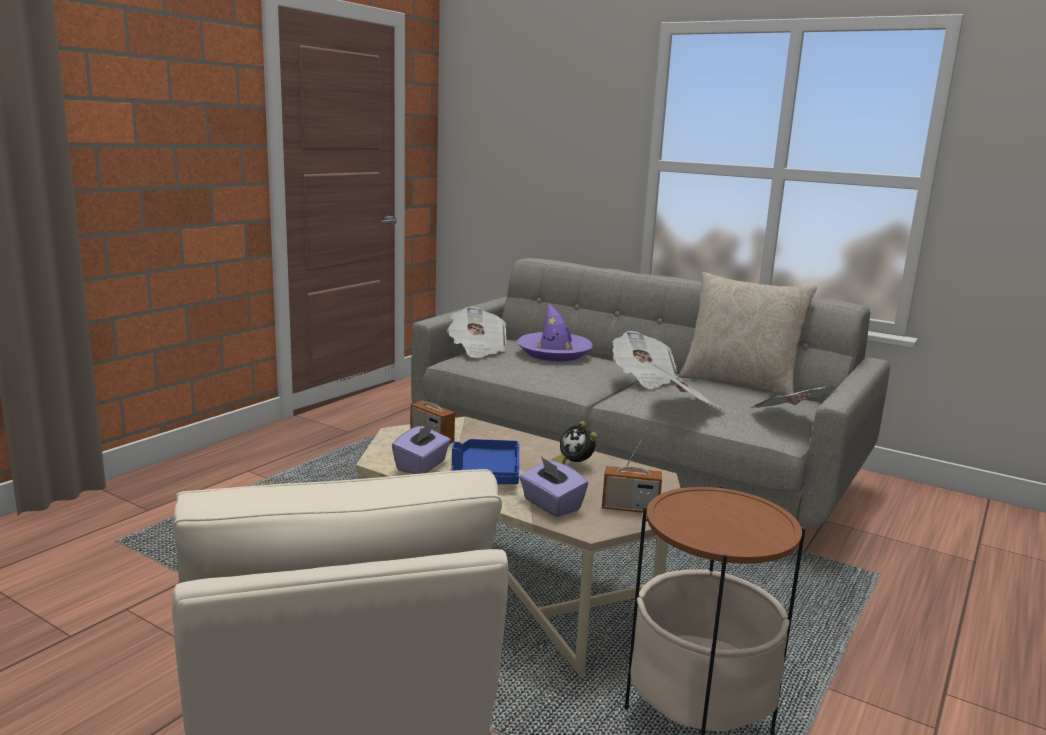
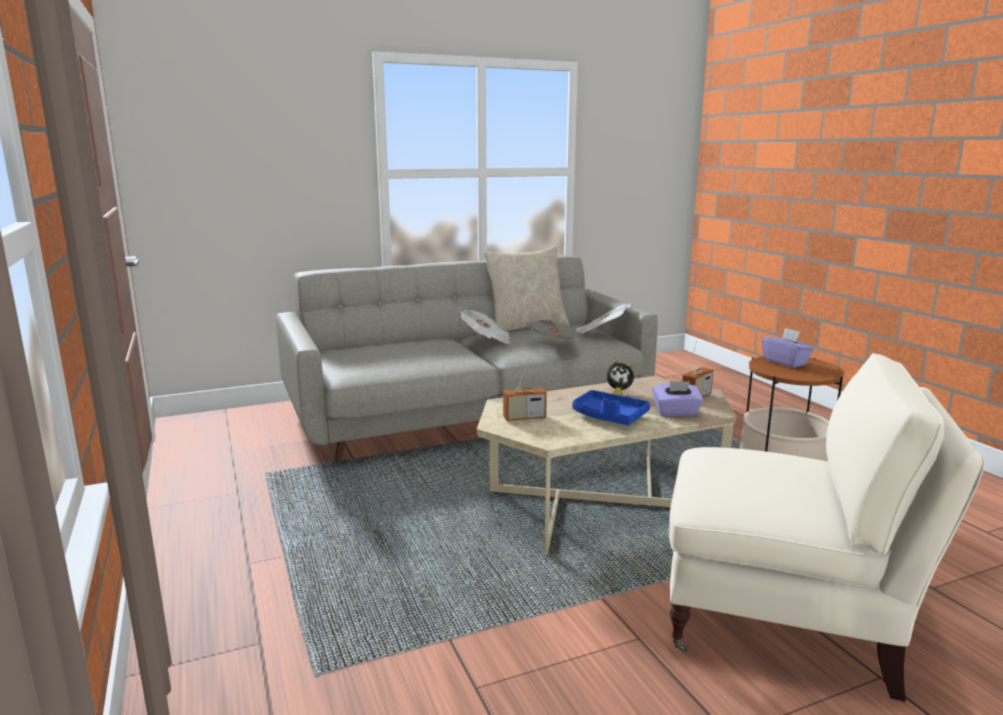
camera: 55 degrees left, 0 degrees up
(422, 466) = (575, 431): purple tissue box -> purple tissue box (785, 362)
(477, 349) = (339, 362): newspaper -> none
(554, 353) = (396, 345): purple hat -> none

